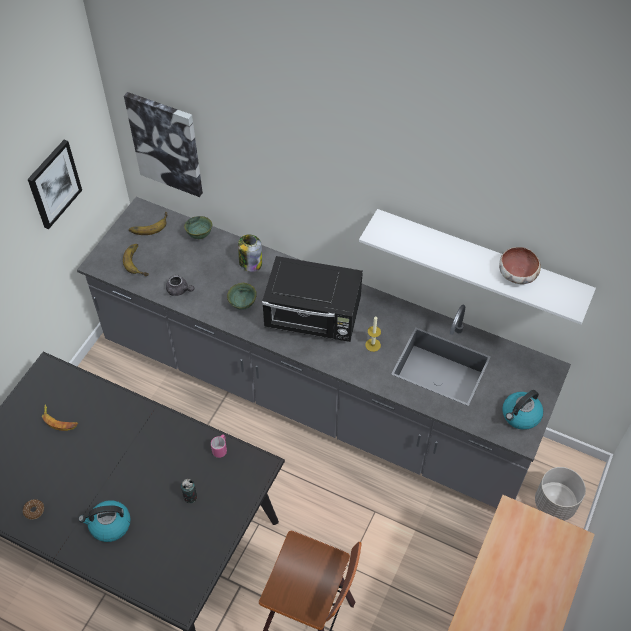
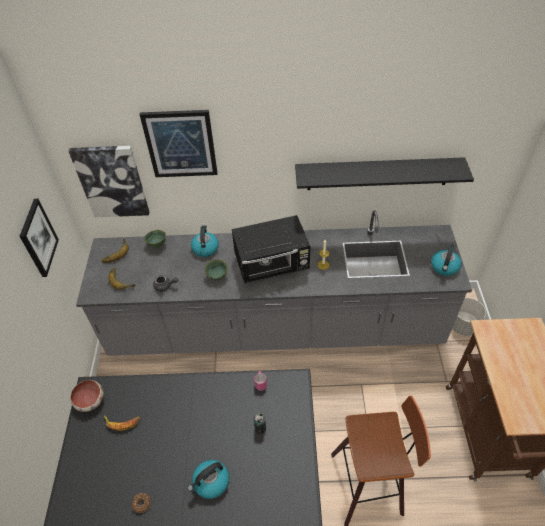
camera: 25 degrees left, 5 degrees down
(247, 134) = (180, 144): none -> picture
(250, 263) = (205, 248): jar -> kettle
(479, 261) = (377, 174): white shelf -> black shelf
(517, 275) = (414, 168): bowl -> bowl (90, 401)

